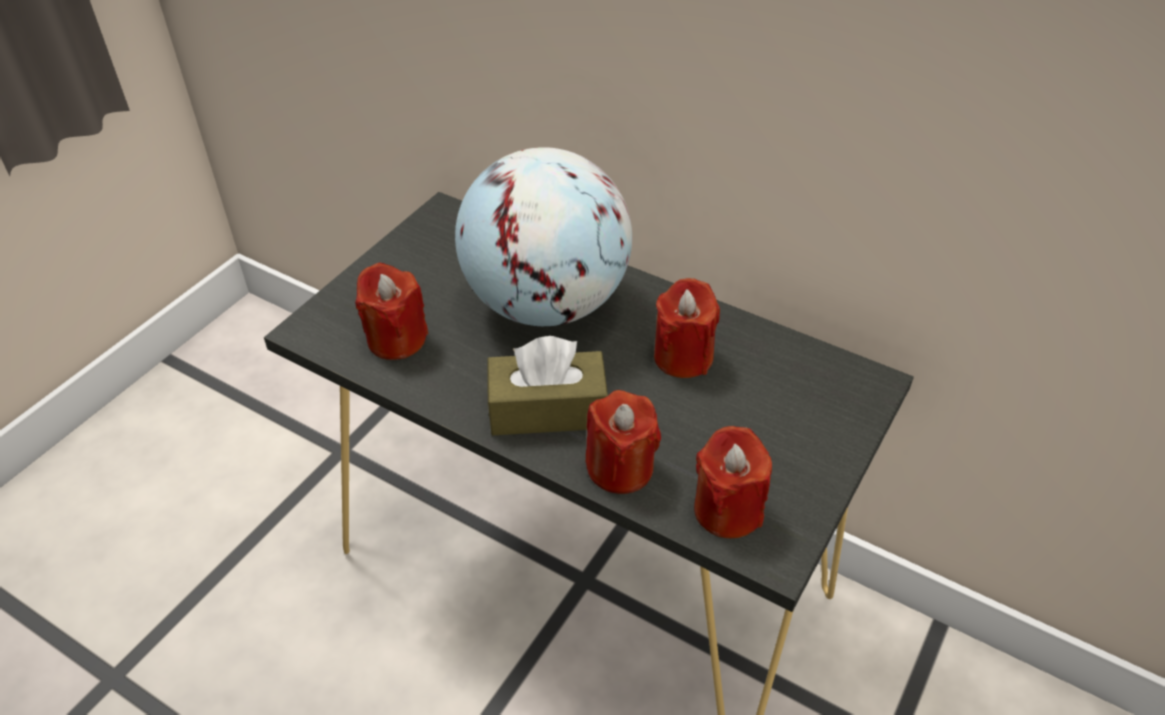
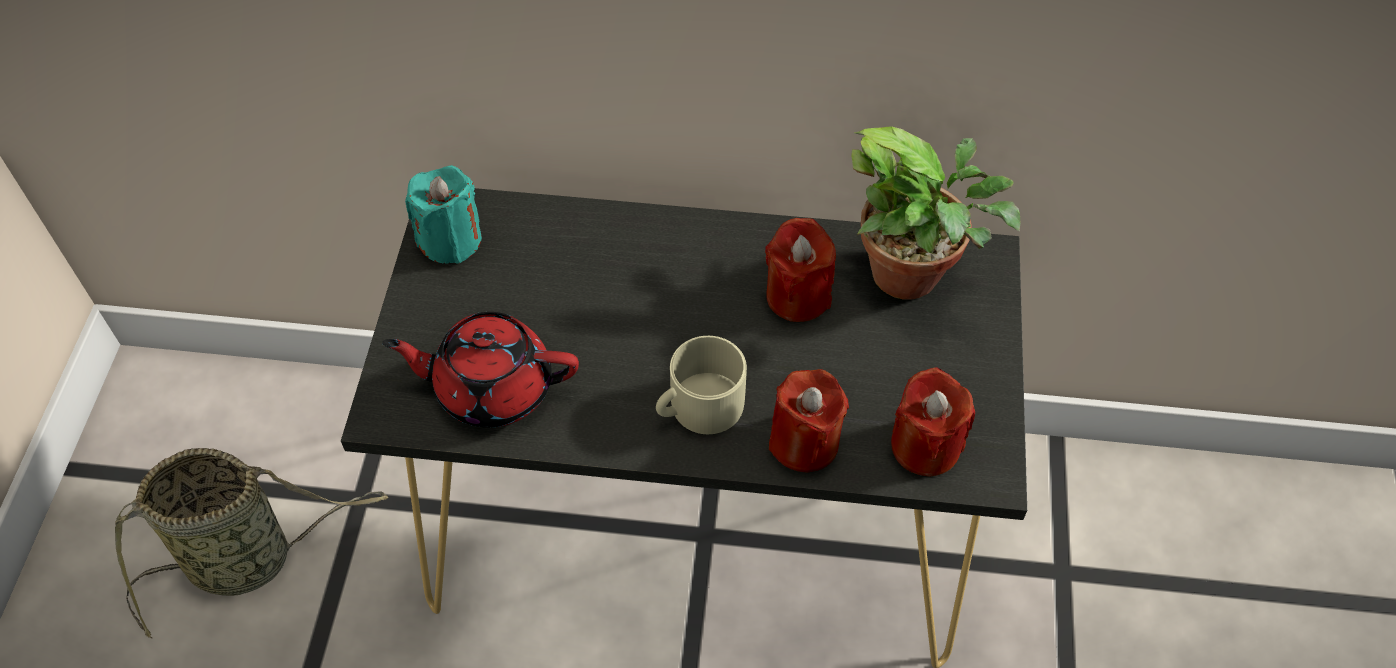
camera: 25 degrees left, 10 degrees up
(241, 462) = (248, 559): none -> basket
(396, 339) = (492, 387): red candle -> red teapot
(434, 233) = (450, 240): none -> turquoise candle
(546, 304) = (626, 284): globe -> none
(547, 409) = (698, 407): brown tissue box -> beige mug
(796, 376) = (914, 276): none -> potted plant

